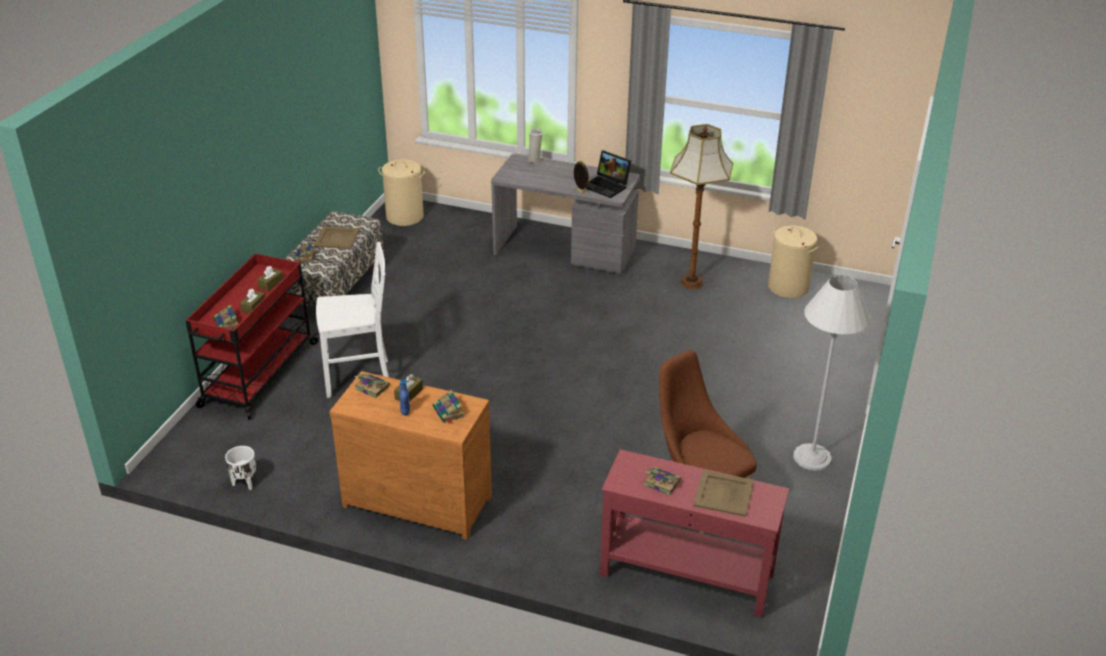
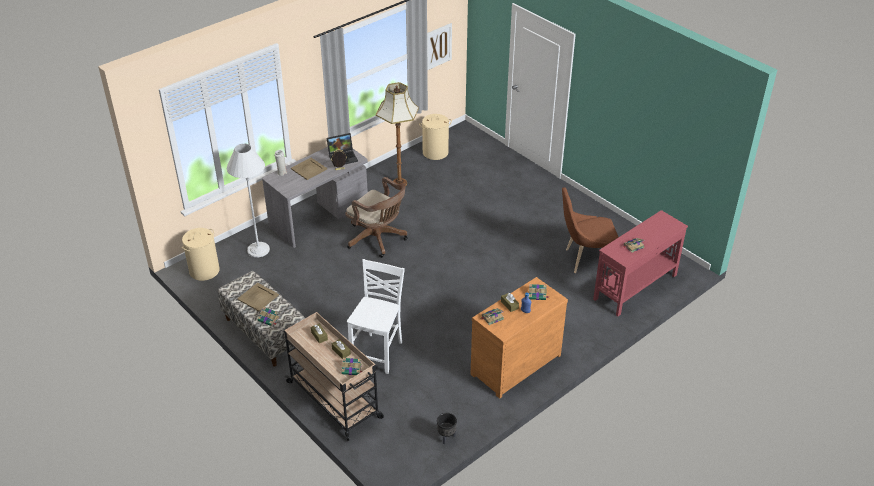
camera: 60 degrees left, 5 degrees up
(244, 483) = (446, 437): white planter -> black planter
(258, 375) = (335, 400): red cart -> beige cart
(565, 306) = (378, 239): none -> brown office chair
(724, 493) = (653, 230): beige tray -> beige tray (309, 169)
(812, 457) = (579, 210): white floor lamp -> white floor lamp (258, 250)
(856, 133) = (438, 46): none -> picture

